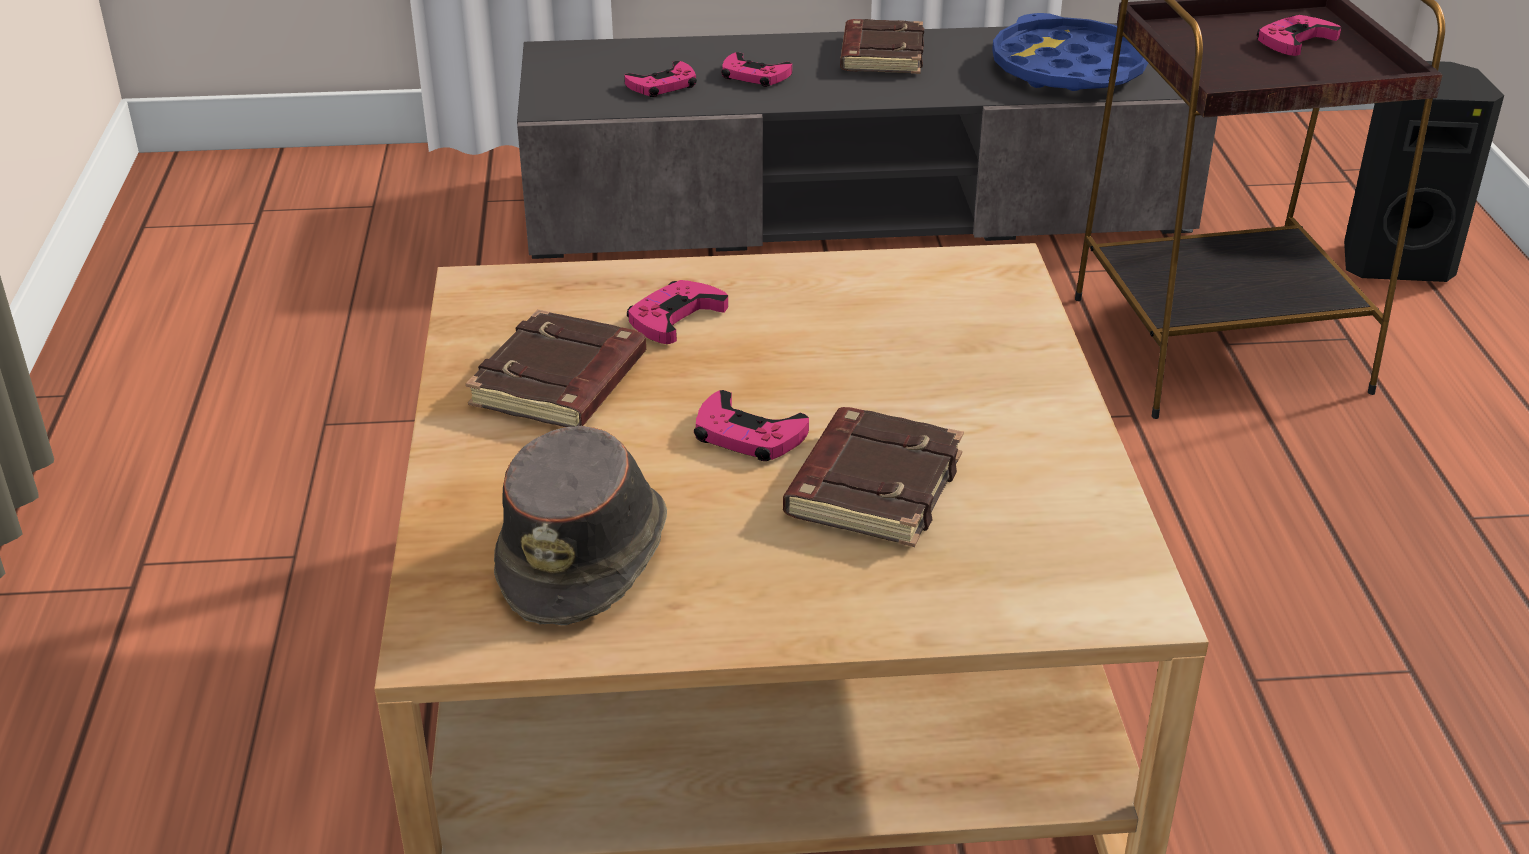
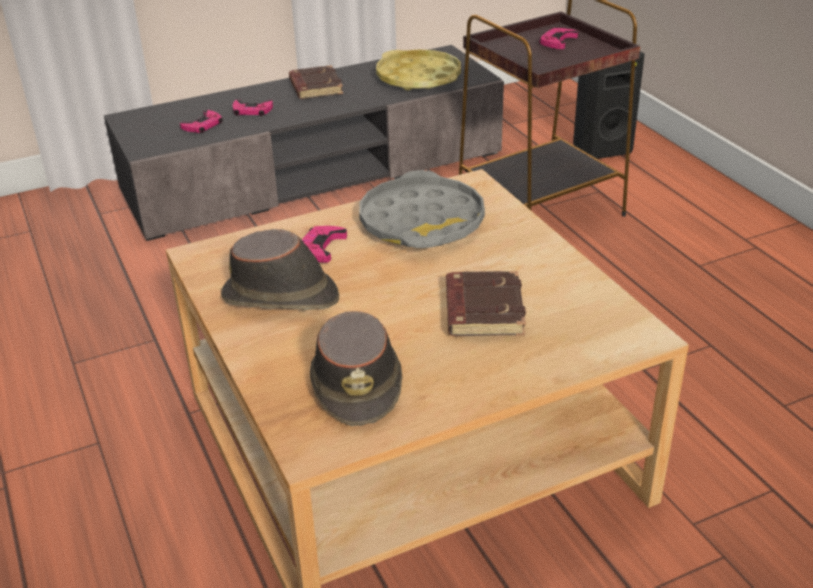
camera: 20 degrees left, 0 degrees up
(561, 383) = (281, 297): brown book -> brown hat
(748, 436) = (401, 300): pink game controller -> none
(869, 312) = (422, 222): none -> grey tray
(1068, 69) = (418, 78): blue tray -> yellow tray

